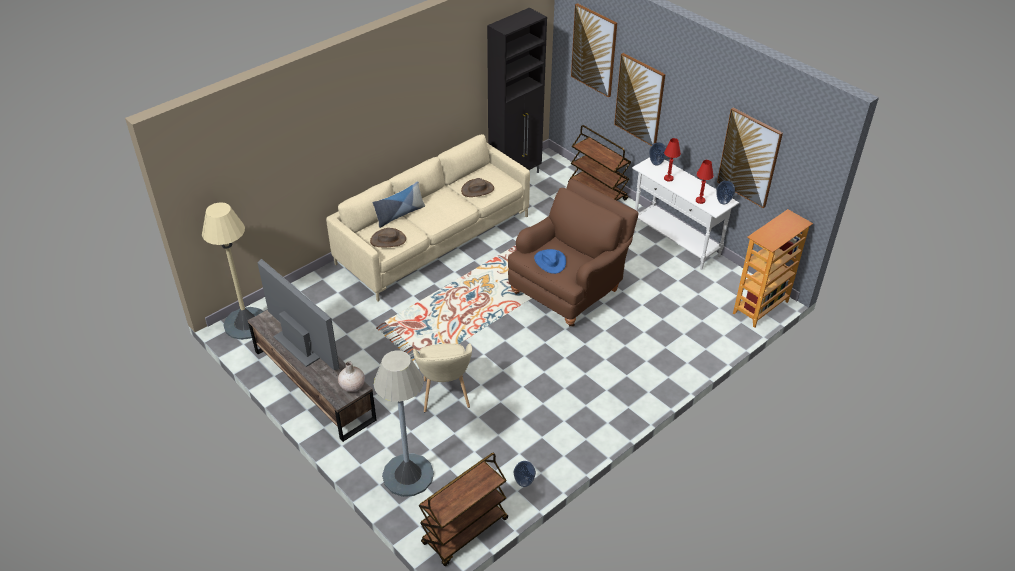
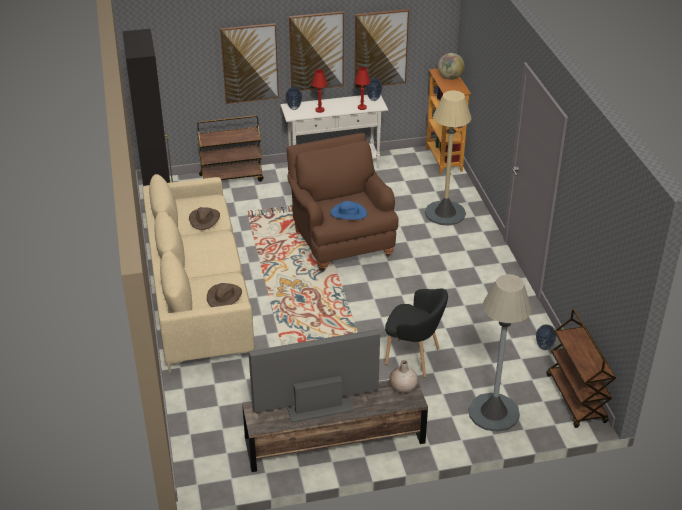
camera: 60 degrees left, 5 degrees down
(246, 323) = (201, 467): beige floor lamp -> beige floor lamp (445, 213)
(399, 214) = (192, 277): pillow -> none
(445, 395) = (414, 358): beige armchair -> black armchair
(594, 50) = (182, 44): picture -> picture (316, 51)
(787, 228) = (450, 78): none -> globe

